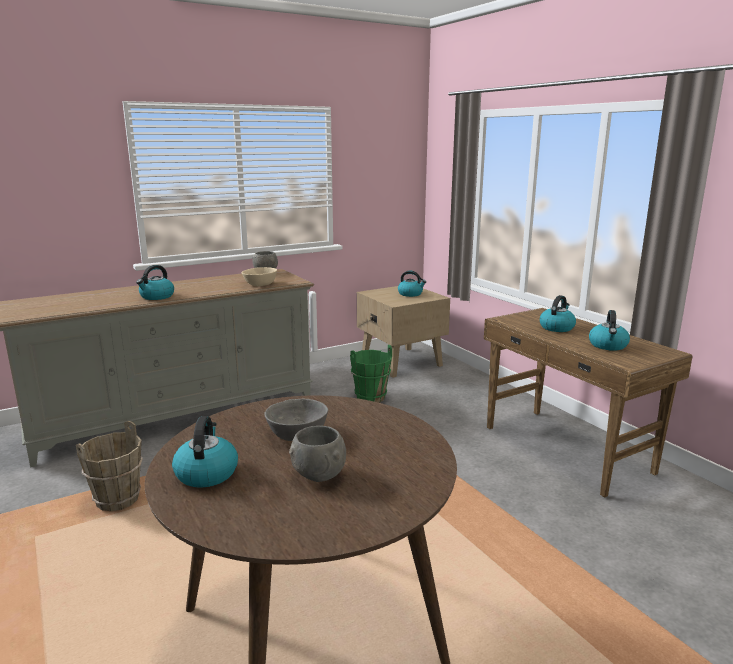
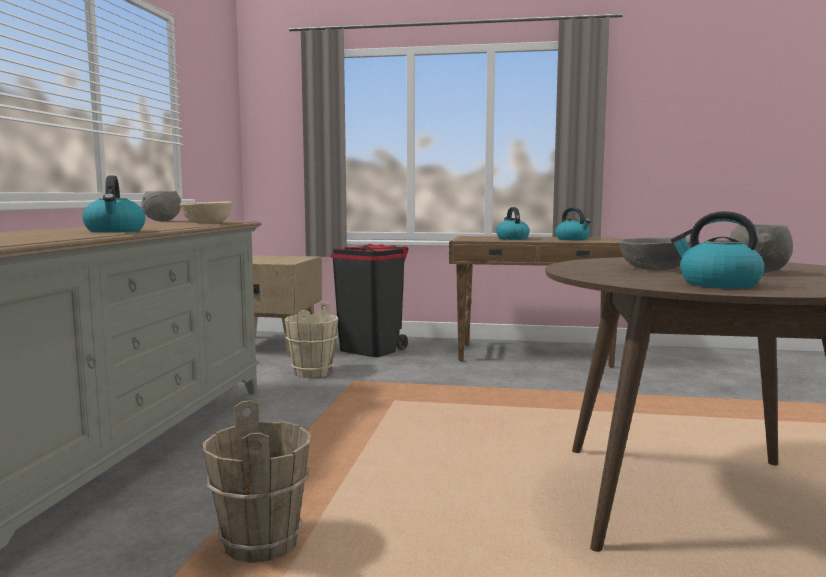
camera: 50 degrees left, 10 degrees down
(370, 397) = (312, 373): green bucket -> beige bucket
(410, 294) = (275, 258): kettle -> none
(453, 390) = (370, 350): none -> black trash can

